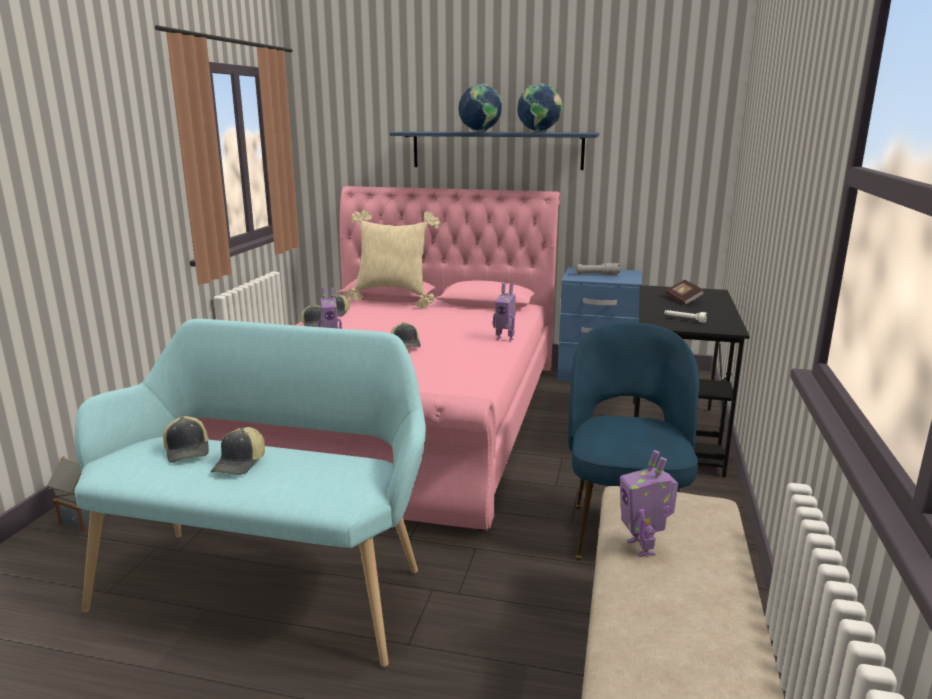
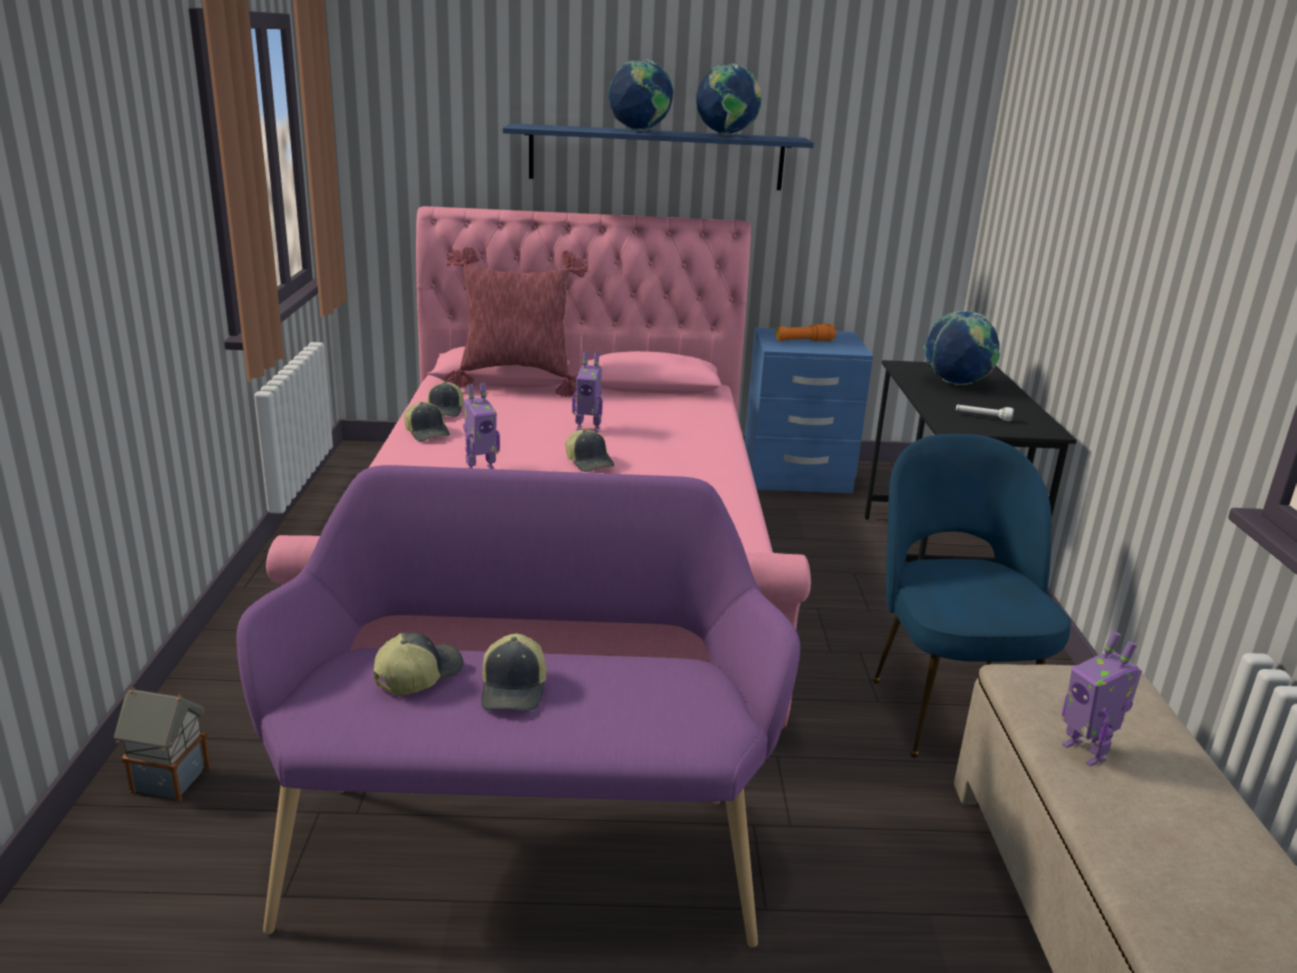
camera: 15 degrees left, 5 degrees up
(188, 450) = (417, 675): cap -> cap turned 105 degrees counterclockwise
(270, 582) = (525, 846): turquoise bench -> purple bench
(393, 302) = (516, 387): beige pillow -> red pillow
(505, 339) = (718, 445): toy robot -> toy robot (588, 428)
(597, 275) = (804, 341): grey flashlight -> orange flashlight
(683, 300) = (956, 384): book -> globe

